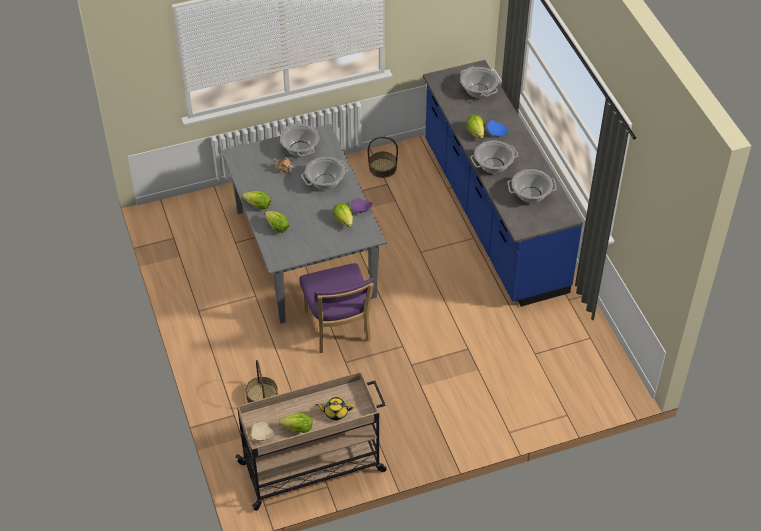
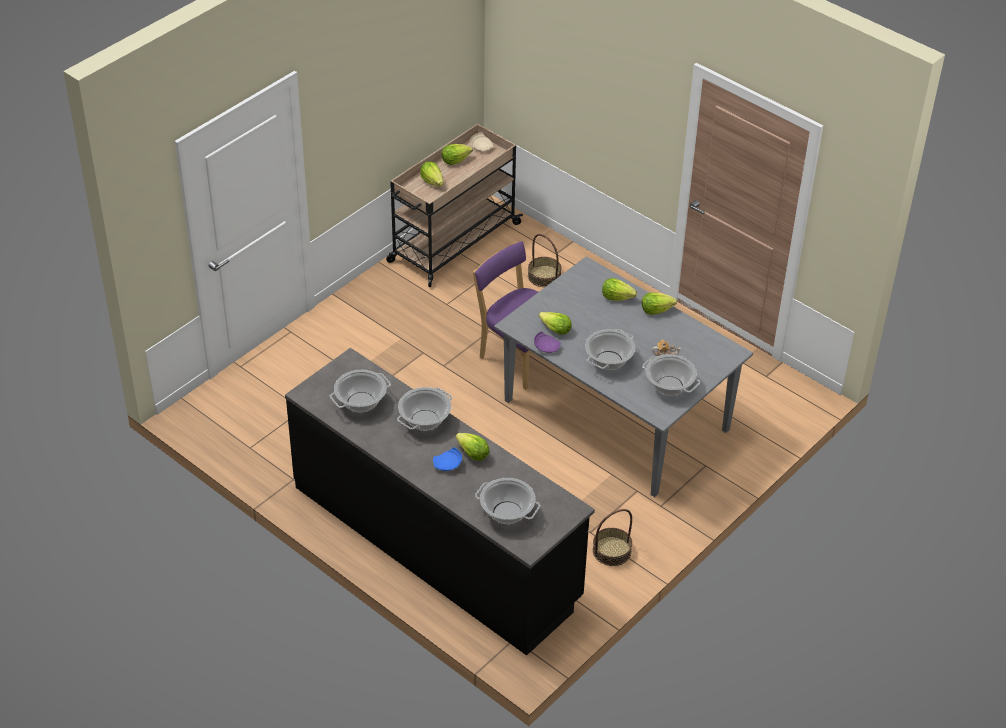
camera: 150 degrees right, 5 degrees down
(335, 412) = (432, 181): yellow teapot -> lettuce
(492, 216) = (436, 542): blue counter -> black counter

